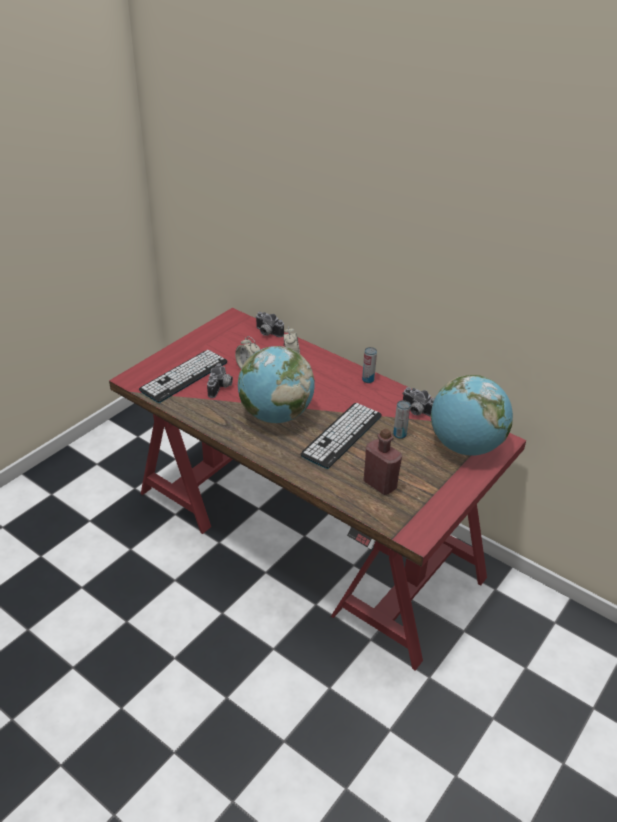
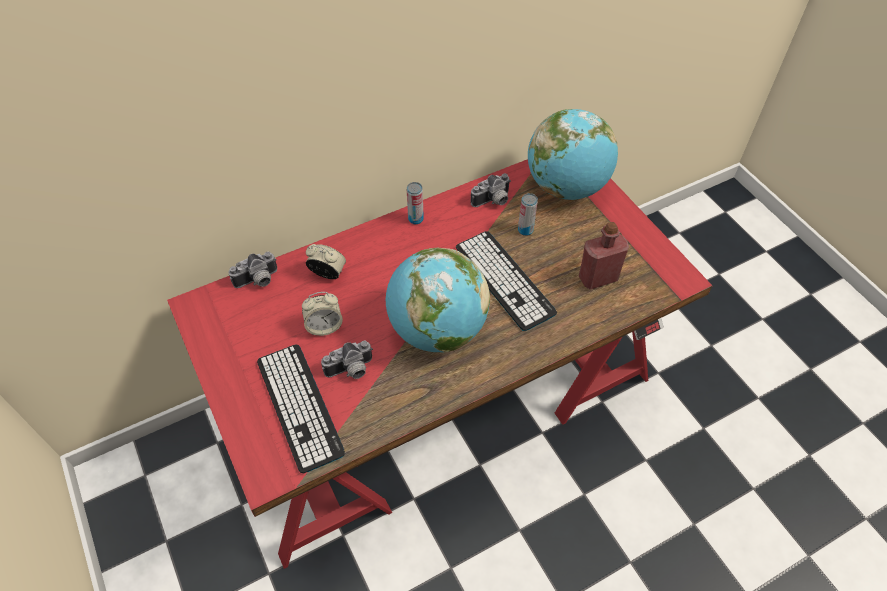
camera: 65 degrees left, 15 degrees up
(221, 388) = (351, 371): camera -> camera turned 120 degrees clockwise

